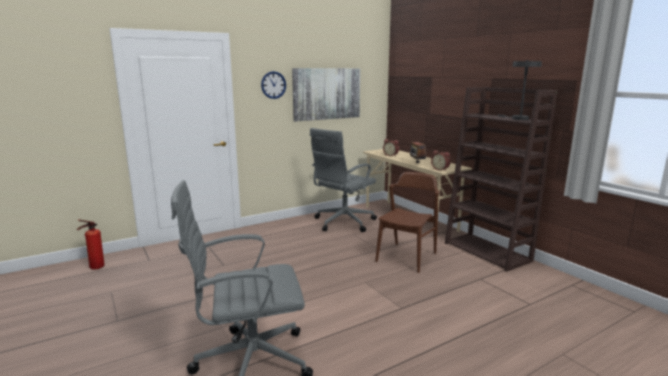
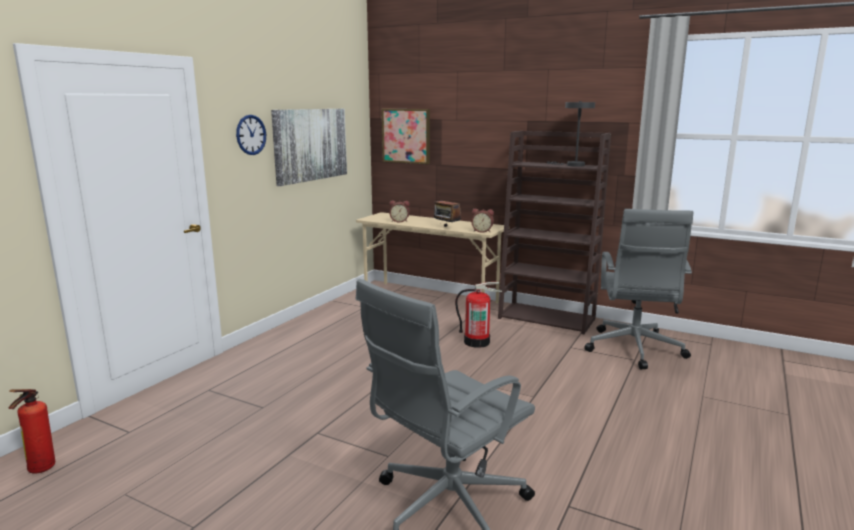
camera: 30 degrees left, 0 degrees up
(342, 222) = (358, 318): grey office chair -> grey office chair (634, 350)
(406, 257) = (477, 342): brown chair -> fire extinguisher
(408, 90) = (406, 136): none -> picture

